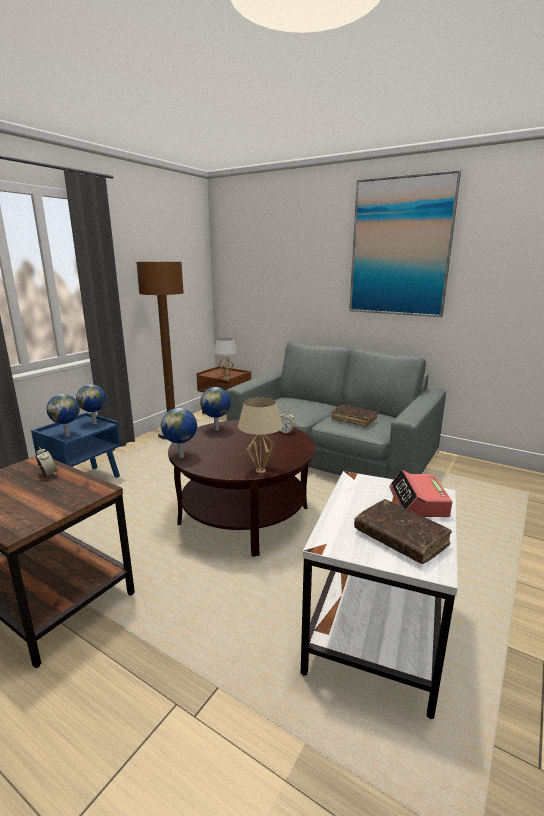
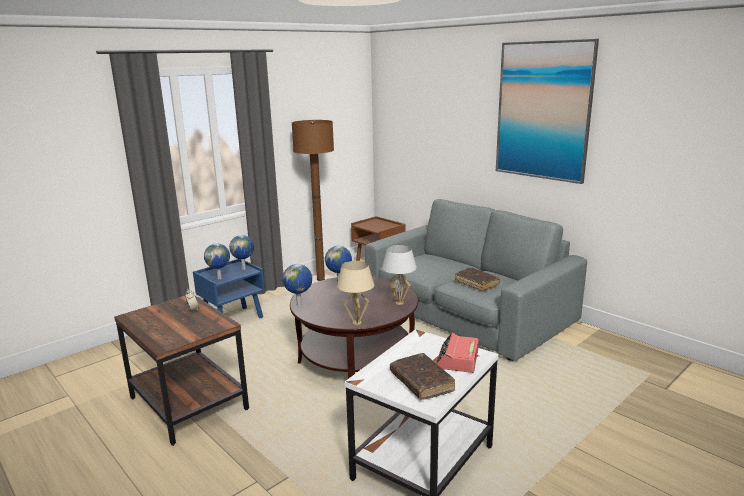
camera: 15 degrees right, 0 degrees up
(226, 377) = (378, 229): white table lamp -> white table lamp (399, 303)

